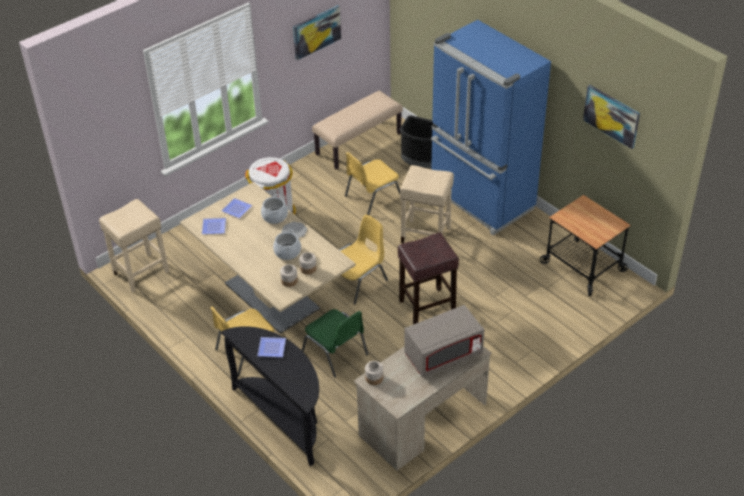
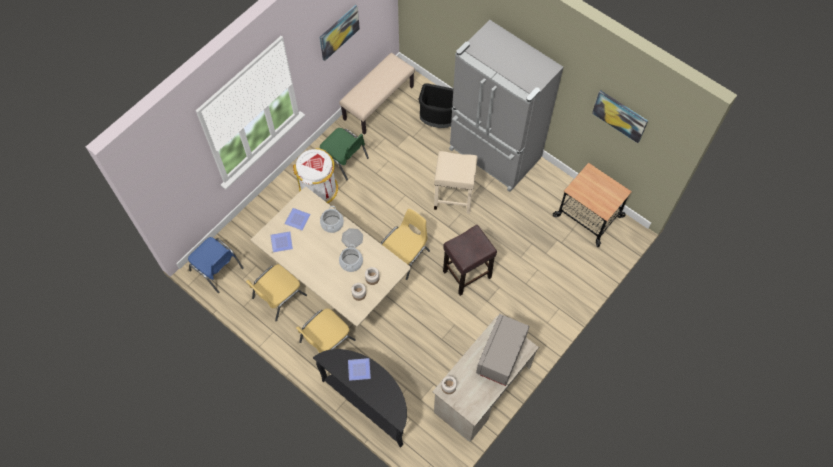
camera: 10 degrees left, 20 degrees up
(140, 273) = (217, 269): beige stool -> blue chair
(336, 353) = (400, 332): green chair -> green chair (344, 159)
(372, 197) = (401, 162): yellow chair -> yellow chair (278, 296)
(443, 355) = (501, 355): grey microwave -> grey microwave turned 150 degrees clockwise
(481, 201) = (494, 155): blue fridge -> grey fridge

